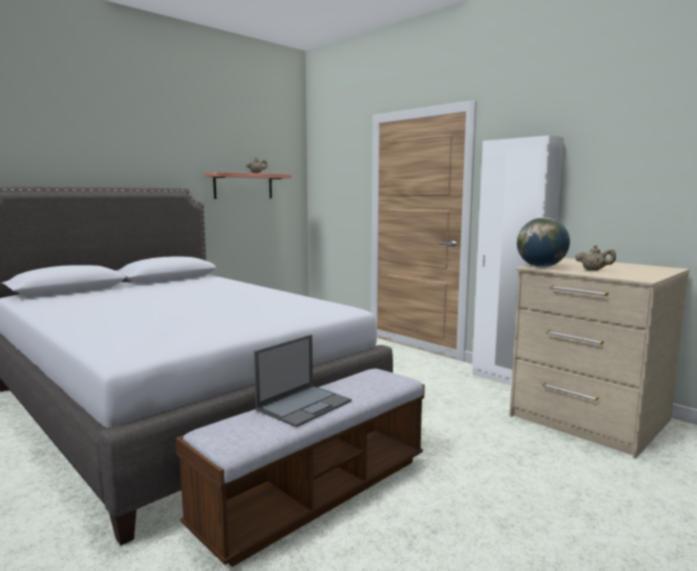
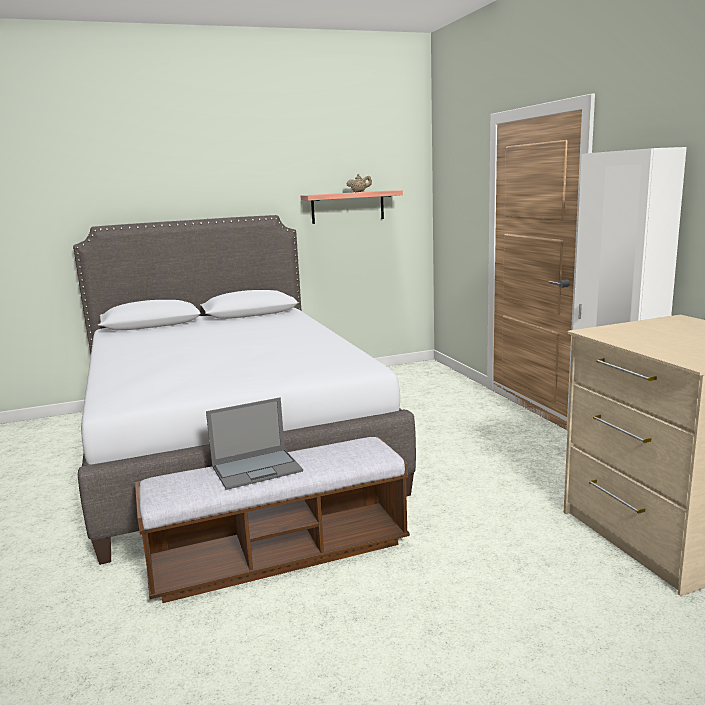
camera: 25 degrees right, 5 degrees up
(541, 266) = (603, 331): globe -> none
(594, 270) = (664, 342): beige teapot -> none

